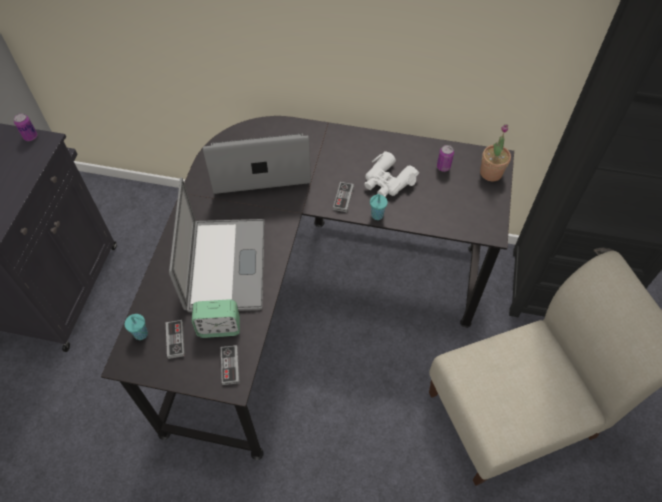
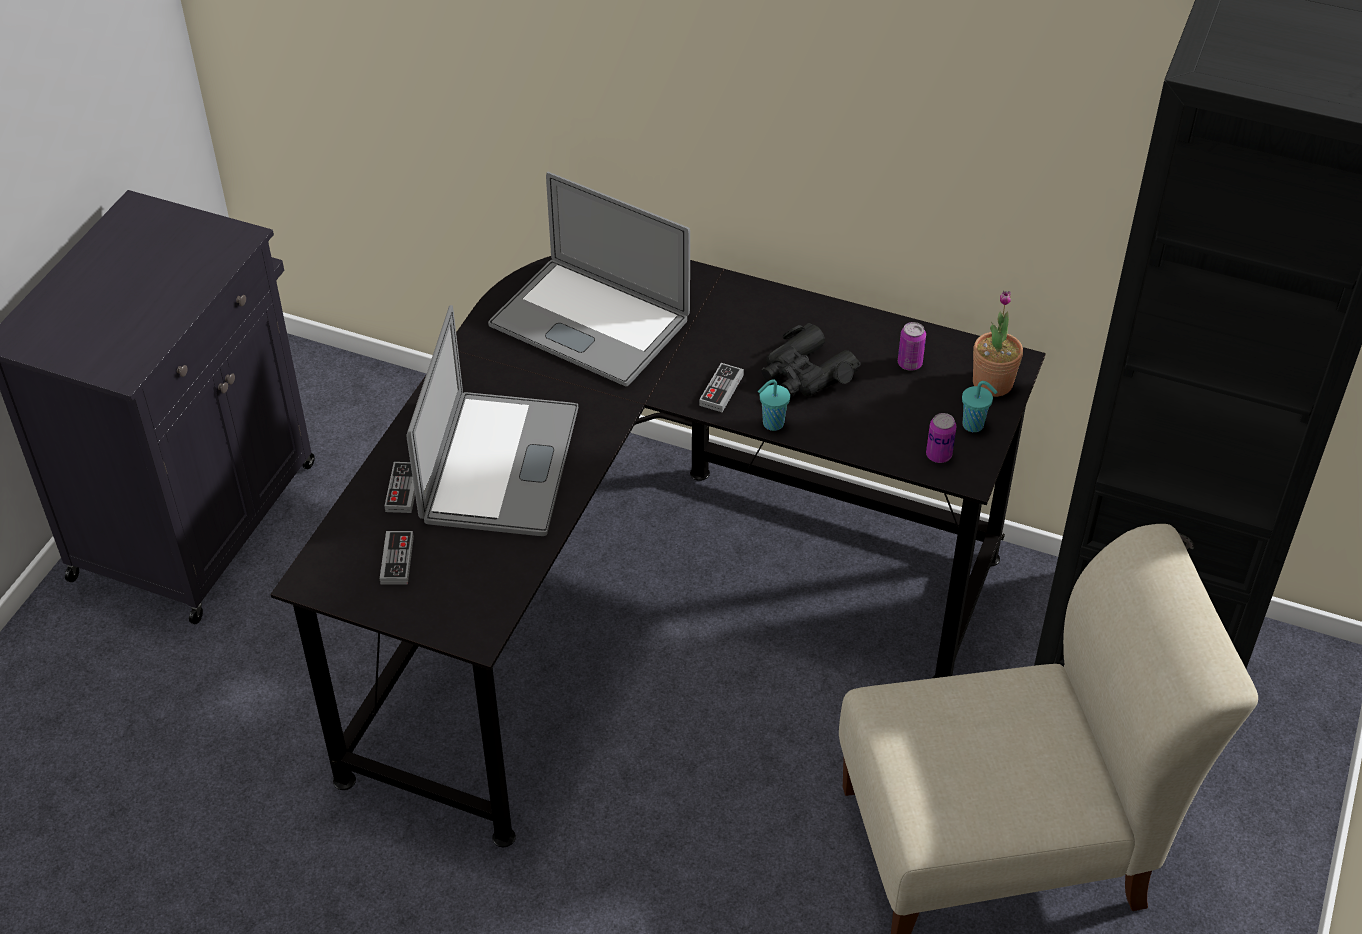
camera: 10 degrees right, 10 degrees down
(30, 137) = (217, 227): can -> can (938, 455)
(142, 334) = (345, 545): turquoise cup -> turquoise cup (974, 425)
(219, 327) = (471, 552): alarm clock -> none
(230, 366) = (477, 608): game controller -> game controller (403, 490)
(260, 165) = (589, 322): laptop -> laptop turned 150 degrees counterclockwise
(387, 181) = (805, 374): white binoculars -> black binoculars

